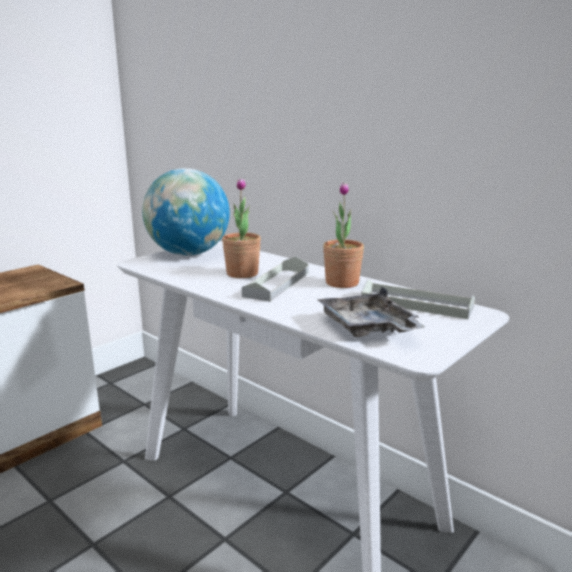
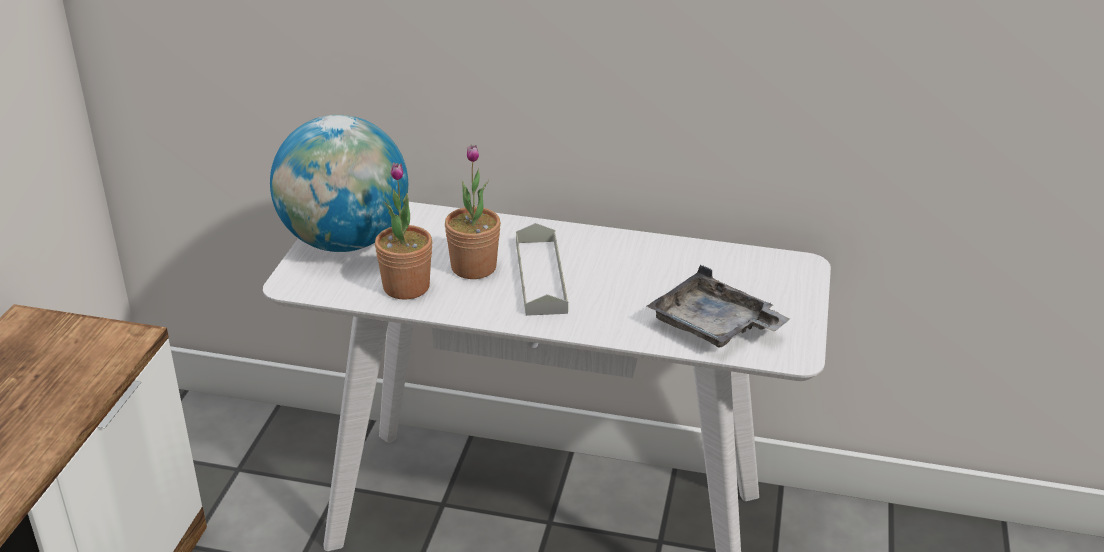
camera: 30 degrees left, 15 degrees up
(342, 283) = (614, 251): potted plant -> potted plant (406, 287)
(416, 304) = (727, 269): grey tray -> none

